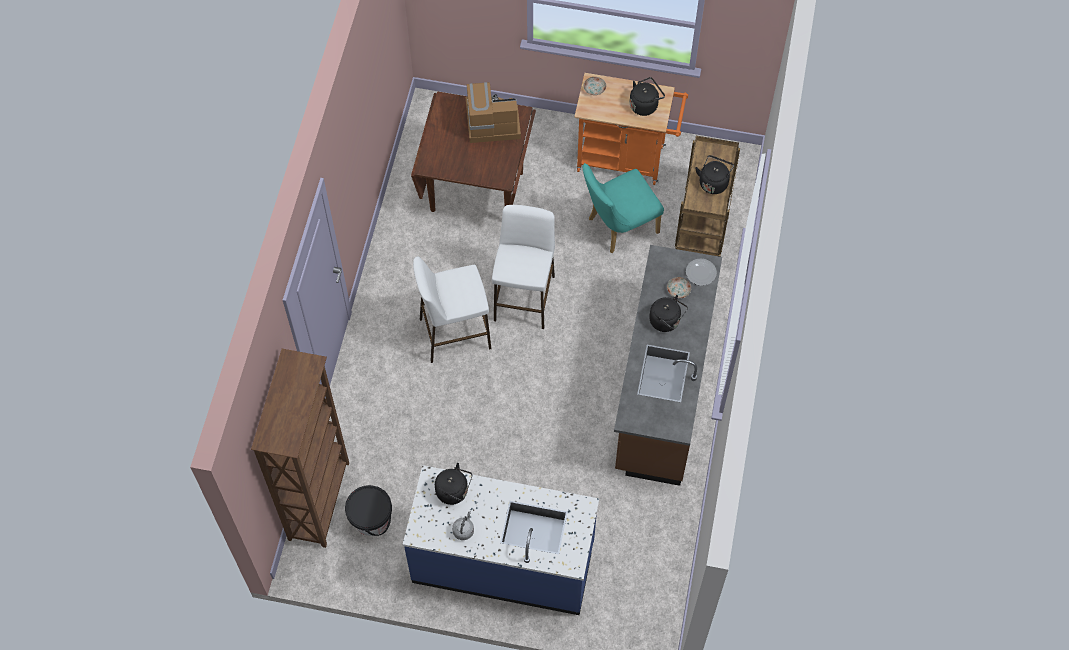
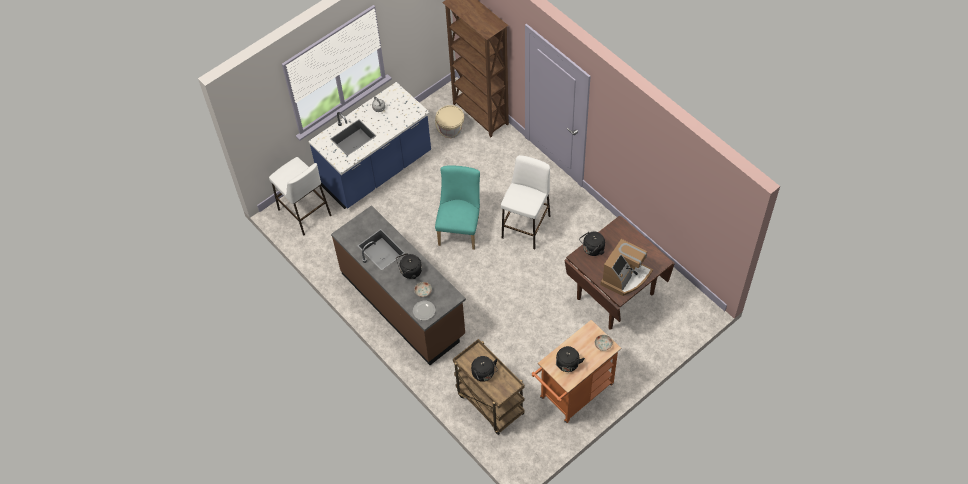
camera: 130 degrees right, 5 degrees down
(371, 519) = (450, 129): black bucket -> beige bucket
(454, 491) = (402, 116): black kettle -> black kettle (592, 249)
(524, 297) = (520, 274): white stool -> white stool (305, 213)
(618, 227) = (527, 355): turquoise chair -> turquoise chair (460, 228)

